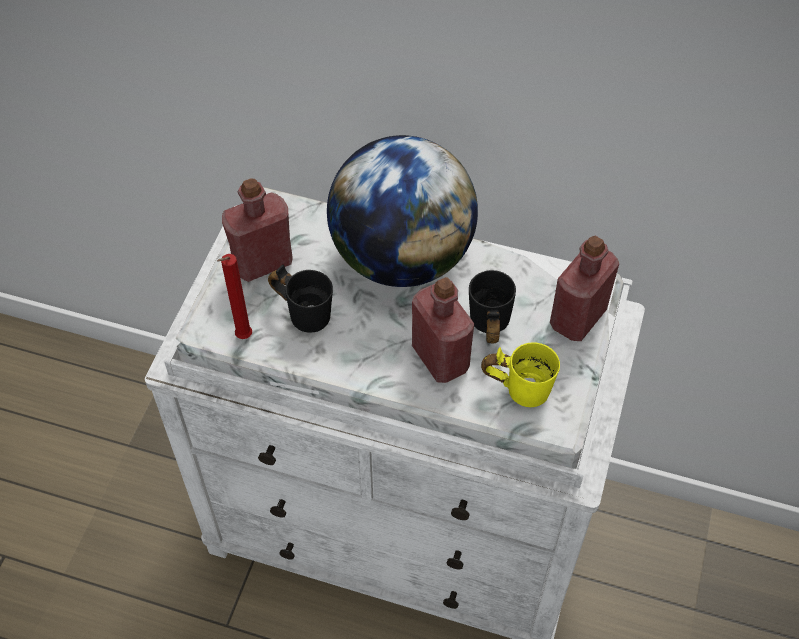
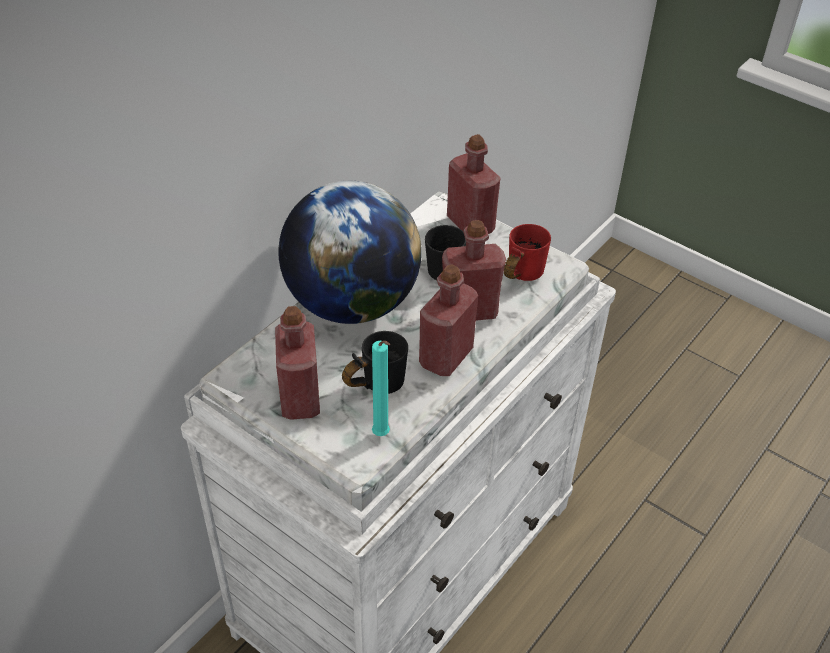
camera: 70 degrees left, 10 degrees down
(242, 338) = (382, 436): red candle -> turquoise candle
(365, 357) = (446, 357): none -> red bottle
(519, 385) = (517, 275): yellow mug -> red mug

